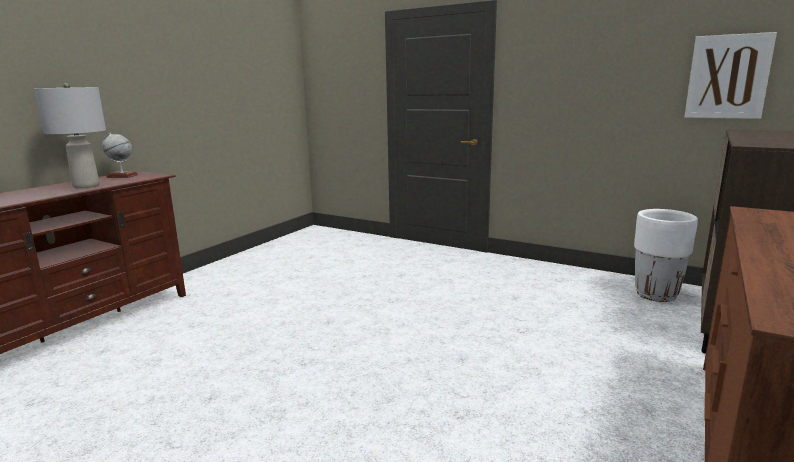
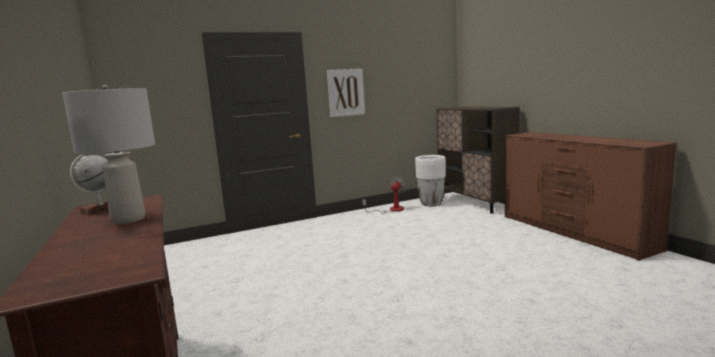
camera: 55 degrees left, 5 degrees down
(578, 279) = (391, 210): none -> fan
(727, 77) = (428, 82): picture -> picture (346, 92)

